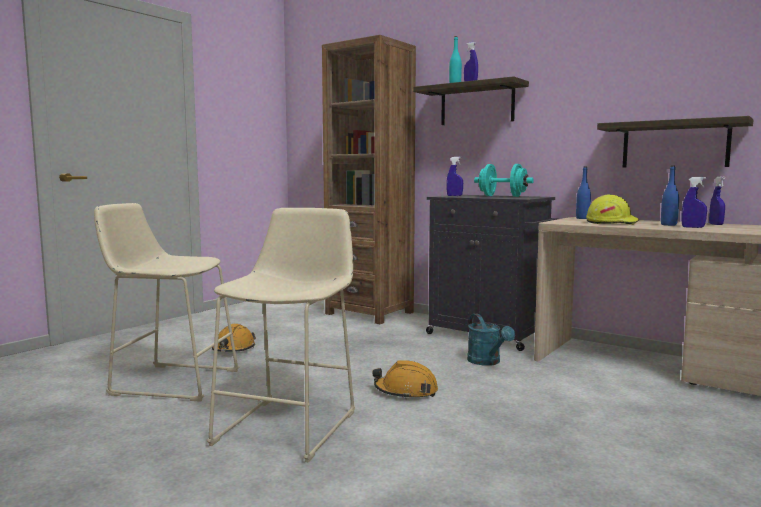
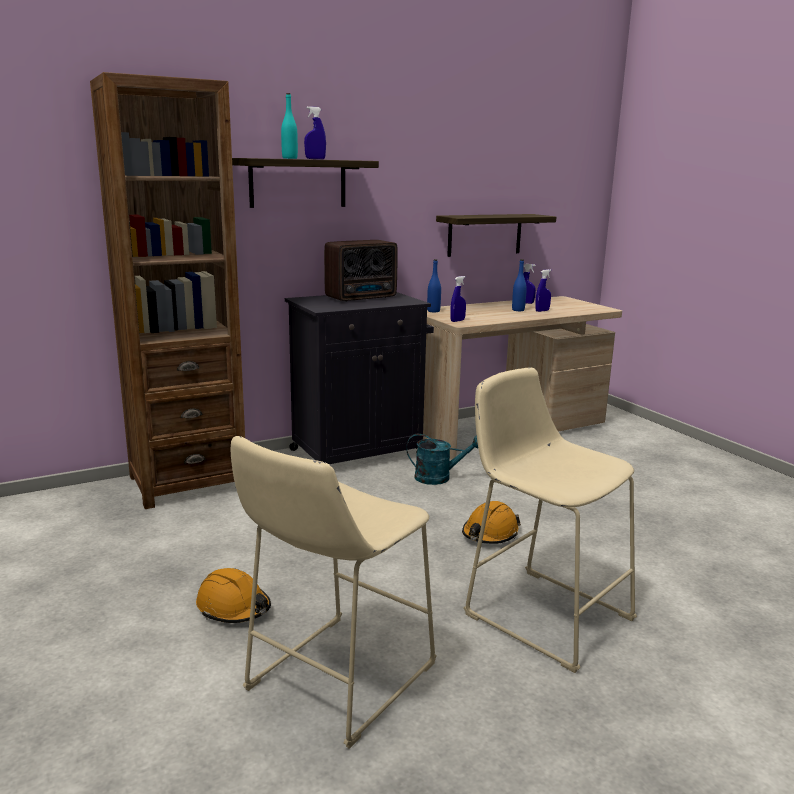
camera: 65 degrees left, 10 degrees up
(454, 196) = (324, 305): blue spray bottle -> blue spray bottle (457, 321)
(502, 196) = (363, 298): turquoise dumbbell -> radio
(612, 223) = (485, 315): yellow hard hat -> none

